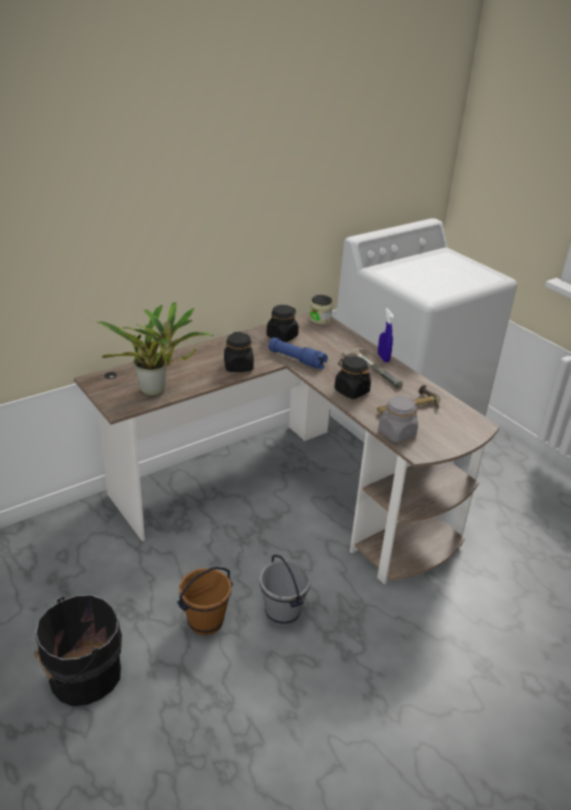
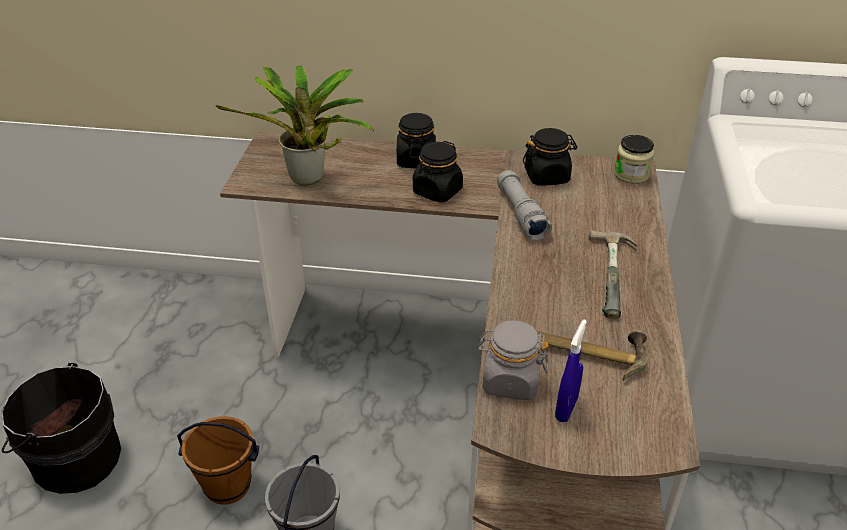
camera: 45 degrees right, 5 degrees up
(296, 360) = (521, 214): blue flashlight -> grey flashlight
(351, 391) = (534, 289): black jar -> black jar (416, 160)
(383, 358) = (650, 265): blue spray bottle -> blue spray bottle (566, 409)

